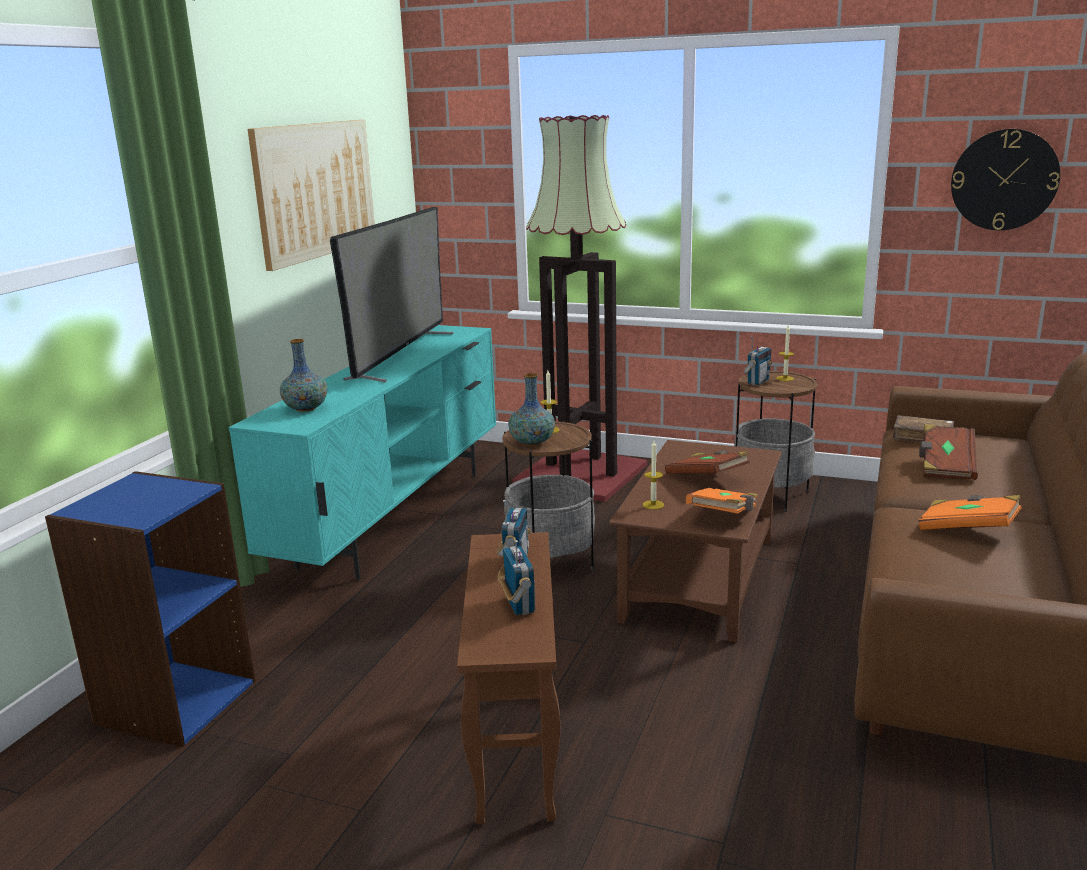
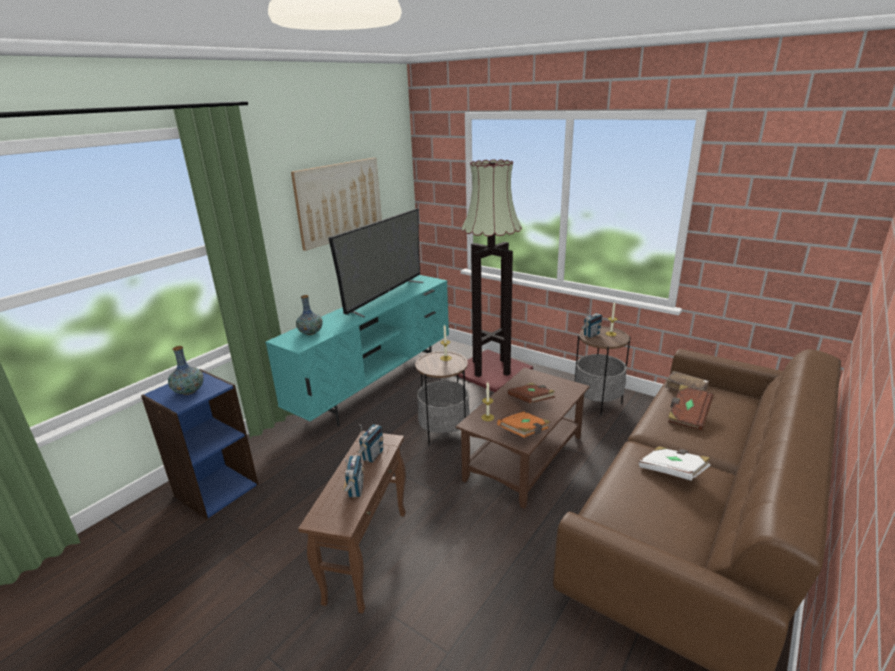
camera: 15 degrees right, 5 degrees up
(532, 442) = (429, 367): vase -> vase (189, 391)
(967, 530) = (672, 472): orange book -> white book
(1004, 180) = (772, 220): wall clock -> none

